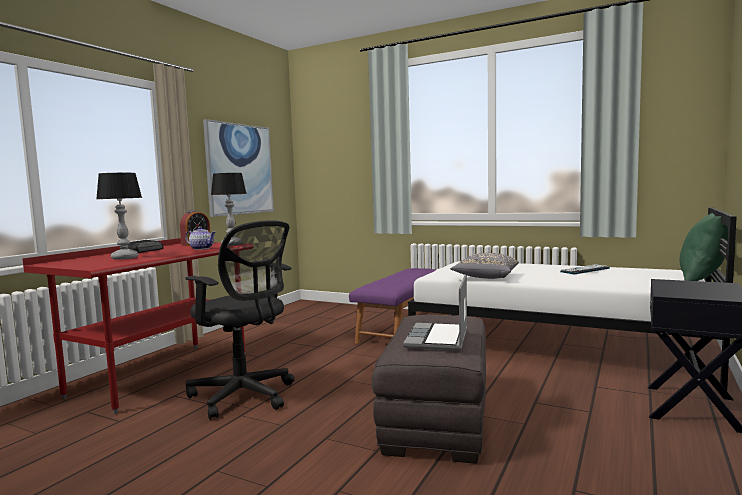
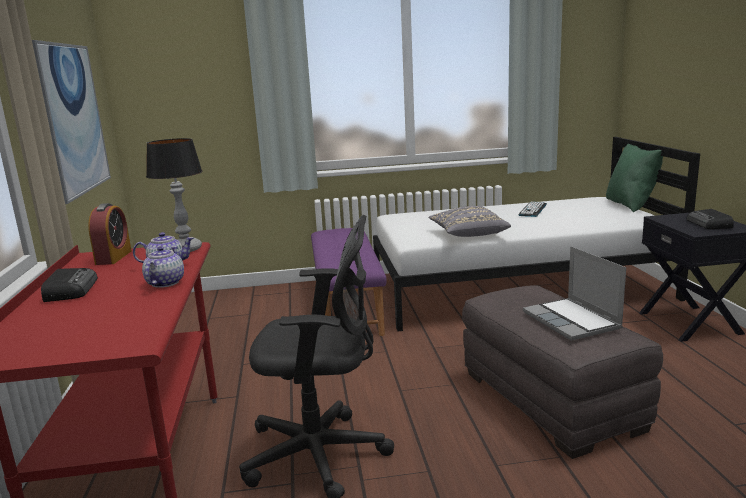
camera: 35 degrees left, 10 degrees up
(125, 258) = (104, 312): table lamp -> none
(178, 253) = (164, 283): none -> teapot
(705, 291) = (709, 224): none -> radio

